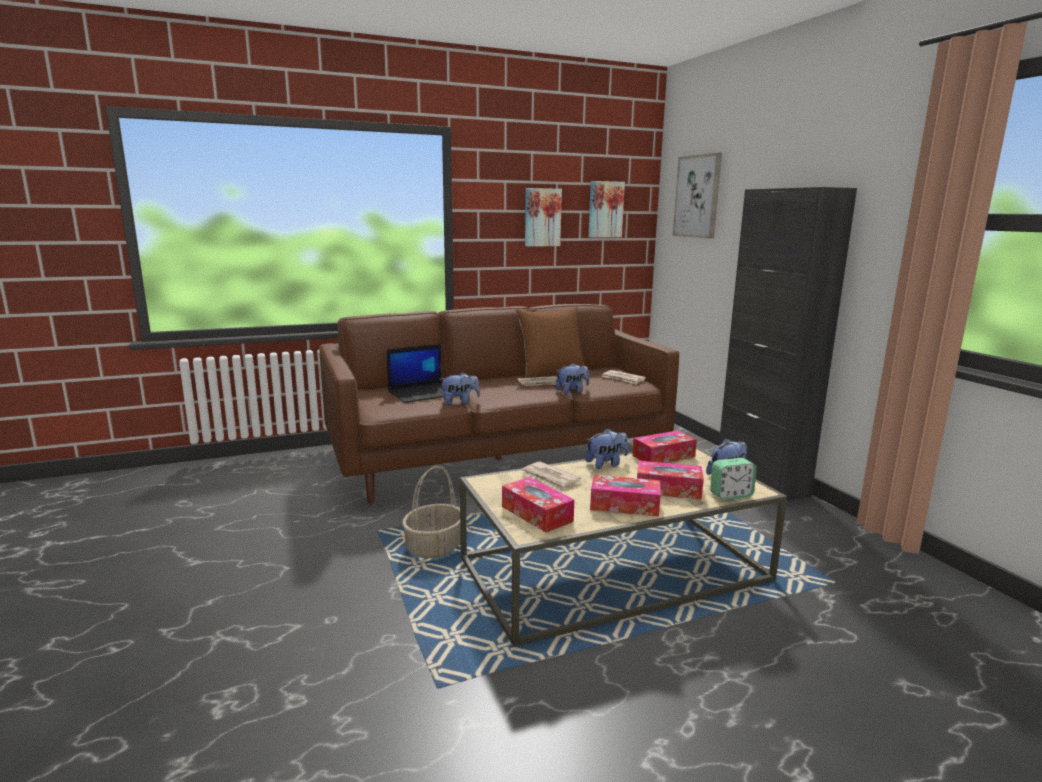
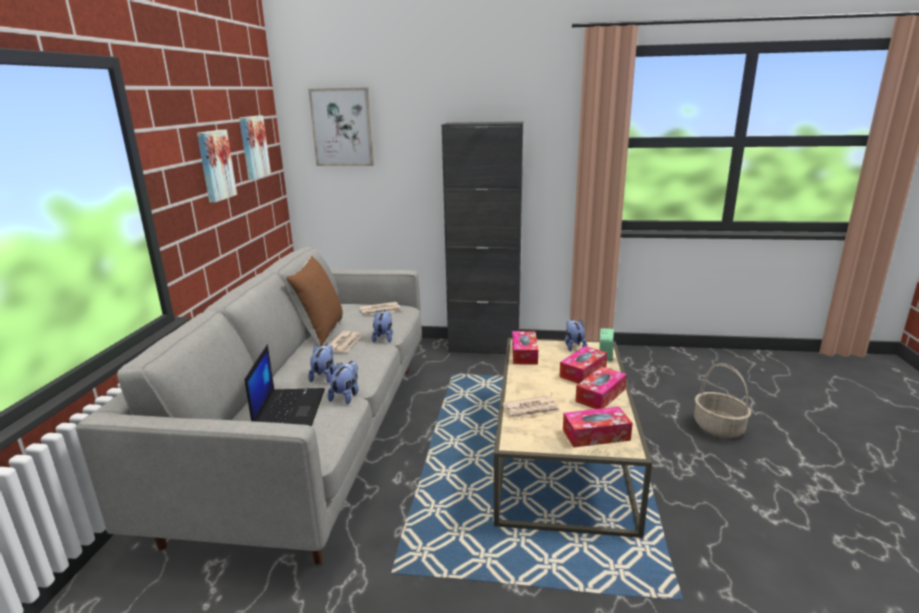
camera: 60 degrees left, 5 degrees up
(434, 547) = (460, 539): basket -> basket (719, 427)
(499, 459) = (314, 440): brown sofa -> grey sofa
(606, 464) = (521, 379): plush toy -> plush toy (324, 376)

